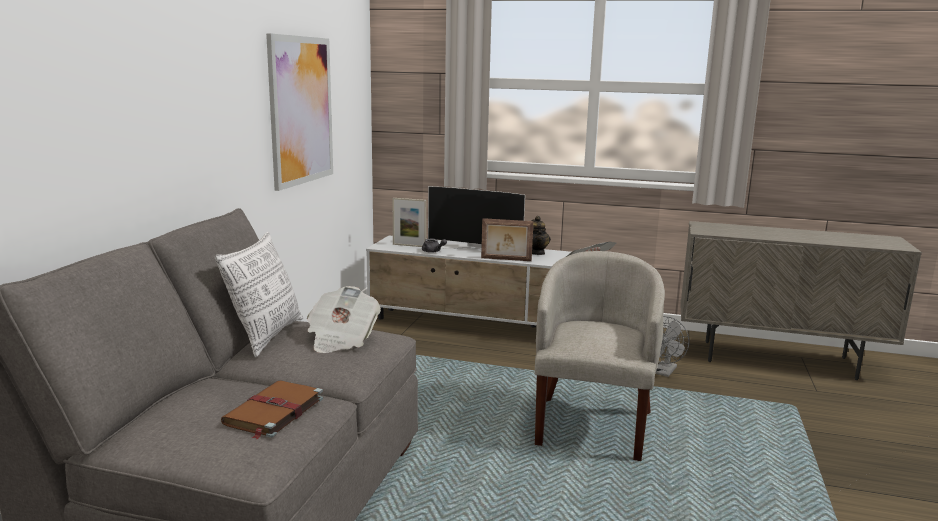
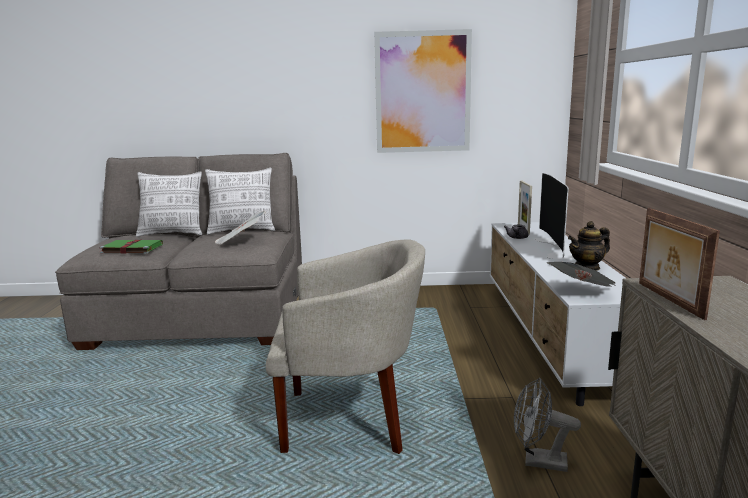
camera: 75 degrees right, 0 degrees up
(198, 384) = (172, 234): none -> pillow
(273, 412) = (131, 249): brown book -> green book
(506, 259) = (534, 260): picture frame -> picture frame (667, 300)

